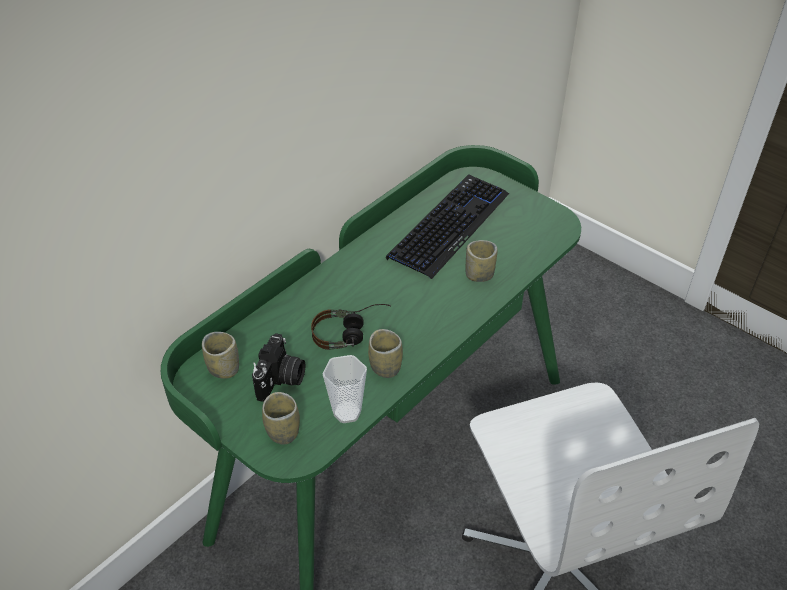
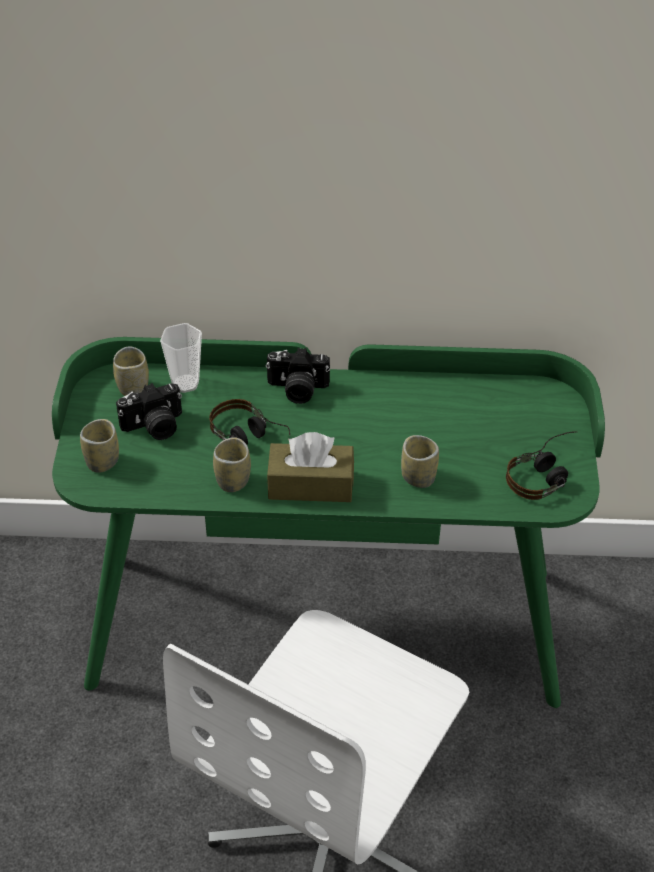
camera: 50 degrees right, 0 degrees up
(333, 283) = (297, 390): none -> camera
(347, 412) = (159, 486): cup -> cup (185, 383)
(432, 329) = (310, 485): none -> brown tissue box
(449, 226) = (461, 420): keyboard -> none
(534, 220) = (545, 475): none -> headphones

